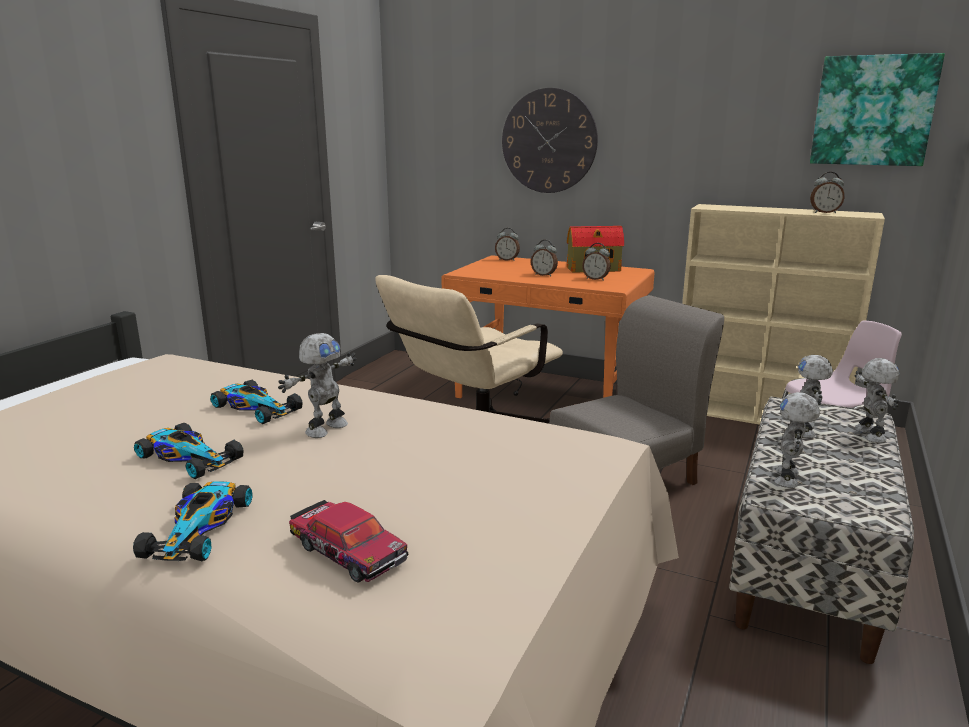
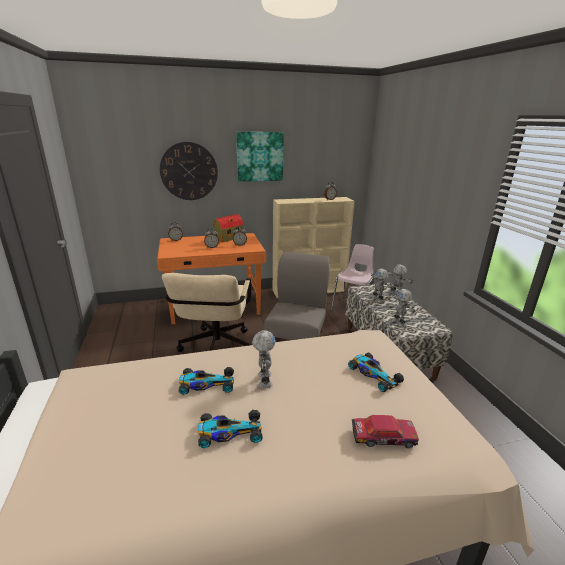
camera: 40 degrees left, 5 degrees up
(200, 527) = (310, 466): toy car -> toy car (373, 374)
(873, 111) = (338, 154): picture -> picture (259, 156)

